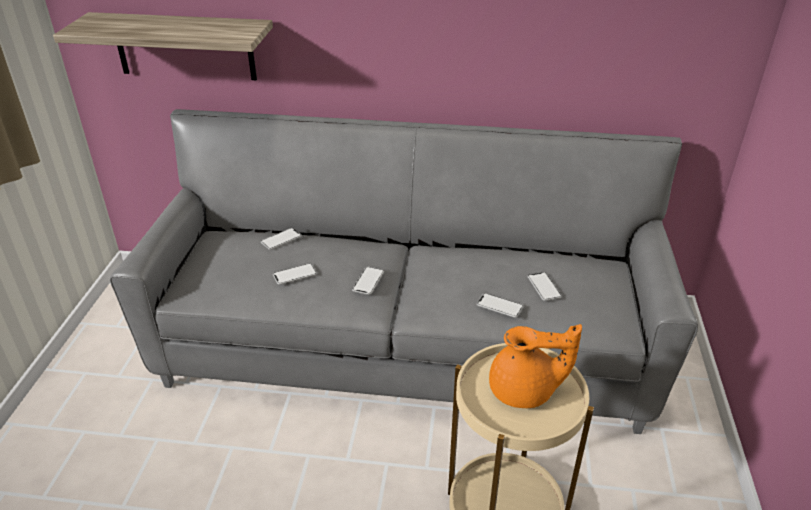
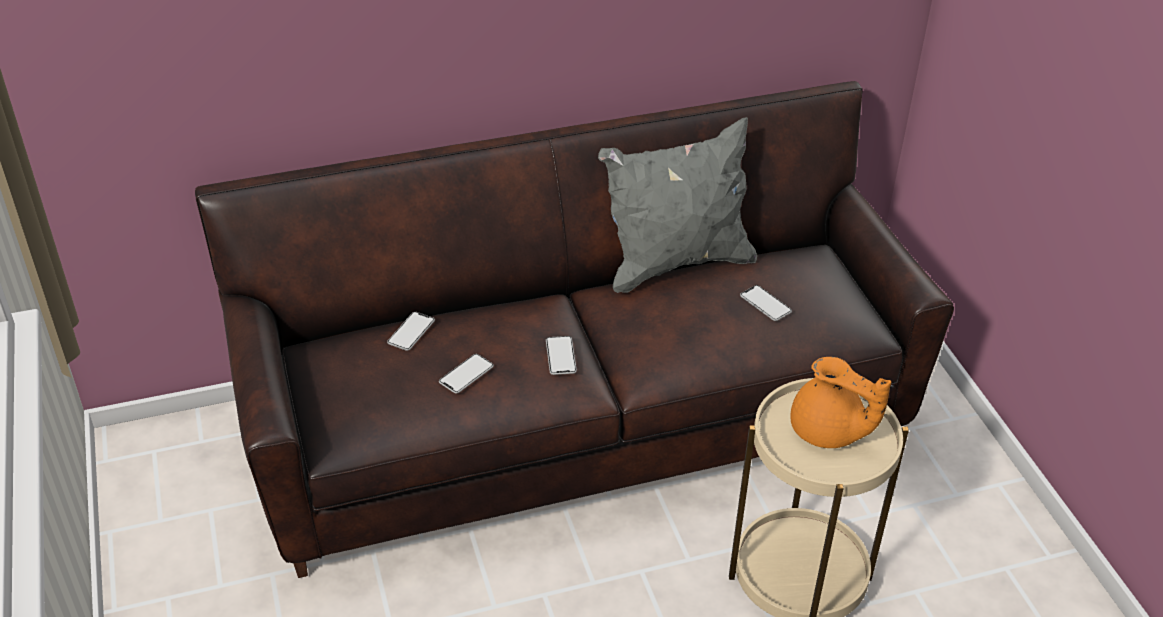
camera: 25 degrees left, 5 degrees up
(184, 46) = (205, 98): shelf -> none
(406, 349) = (579, 427): grey sofa -> brown sofa
(494, 244) = (675, 263): none -> grey pillow
(499, 306) = (731, 342): phone -> none
(525, 391) = (828, 432): orange teapot -> orange teapot turned 60 degrees clockwise

